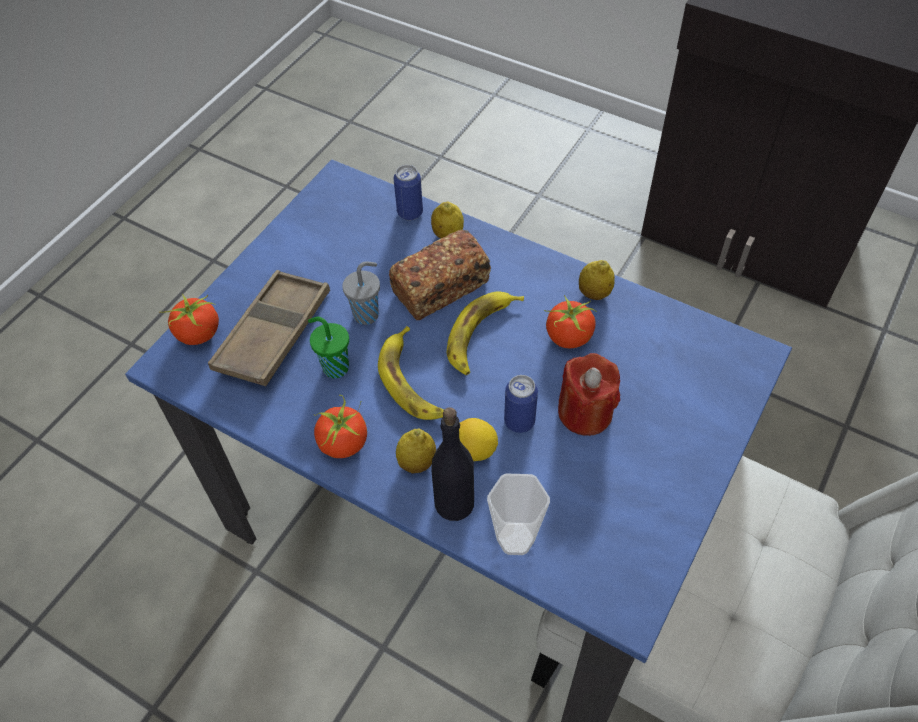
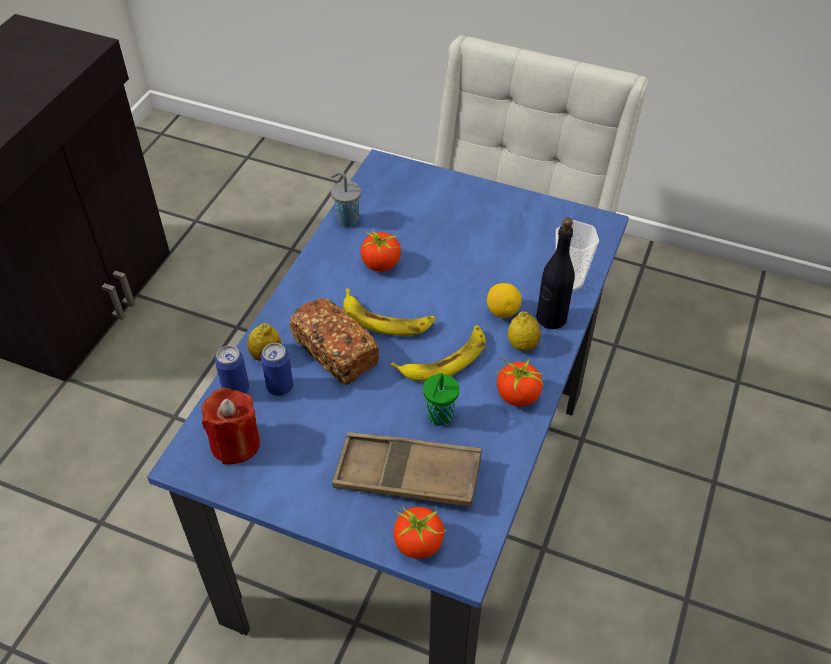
camera: 100 degrees left, 5 degrees down
(367, 314) = (373, 403): grey cup -> grey cup (347, 219)
(519, 421) = (469, 287): can -> can (280, 387)
(585, 412) = (452, 251): red candle -> red candle (235, 443)
(594, 293) = (332, 251): lemon -> none

